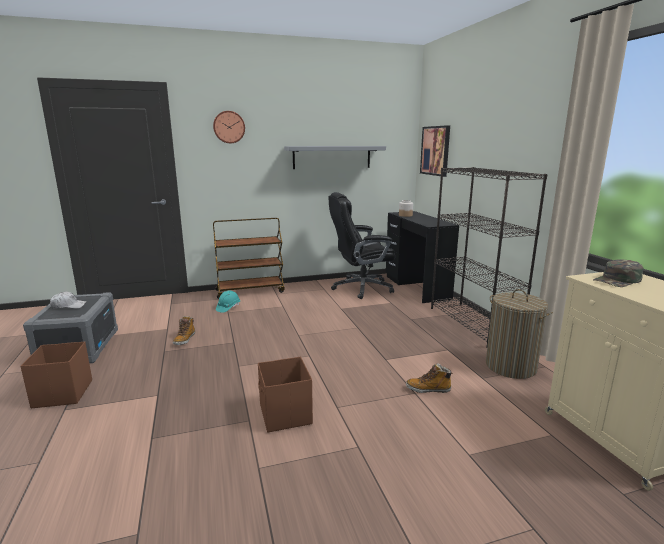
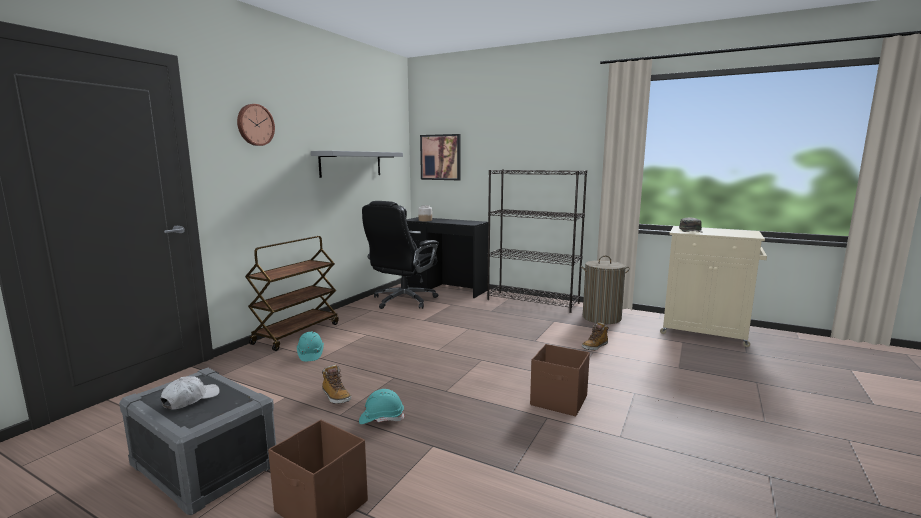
camera: 45 degrees left, 5 degrees down
(174, 364) = (381, 418): none -> turquoise hard hat

